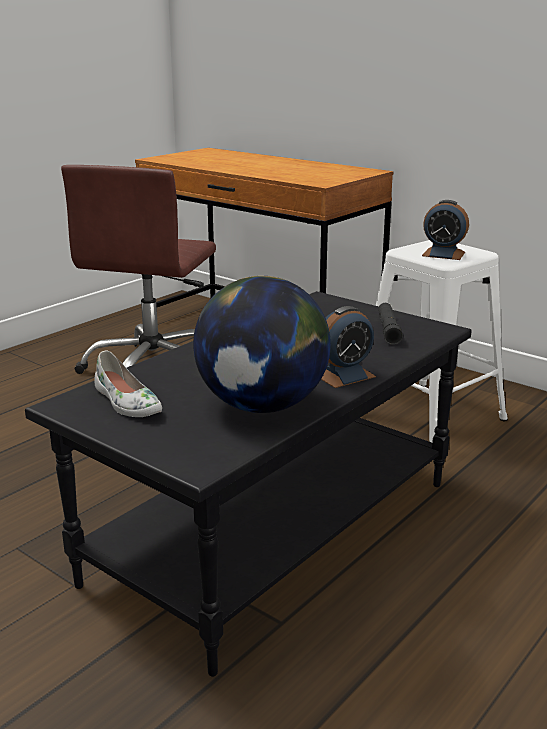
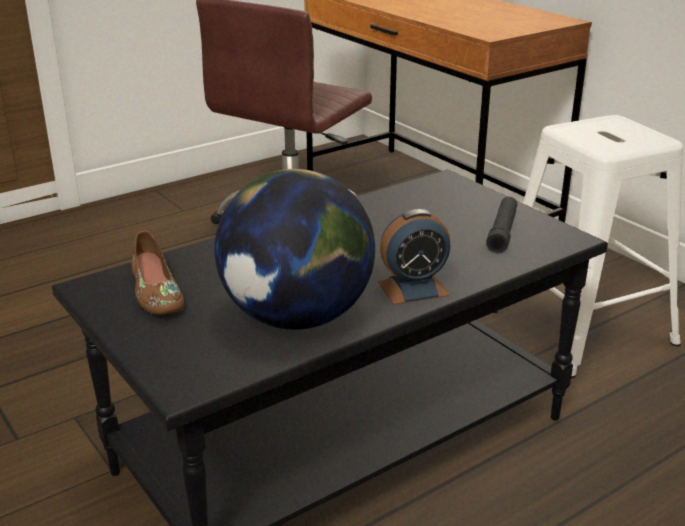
camera: 15 degrees right, 5 degrees up
(126, 402) = (155, 292): white shoe -> brown shoe
(443, 254) = (610, 138): alarm clock -> none

